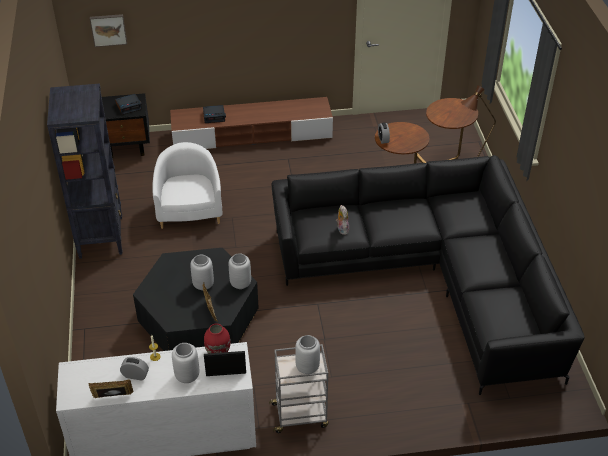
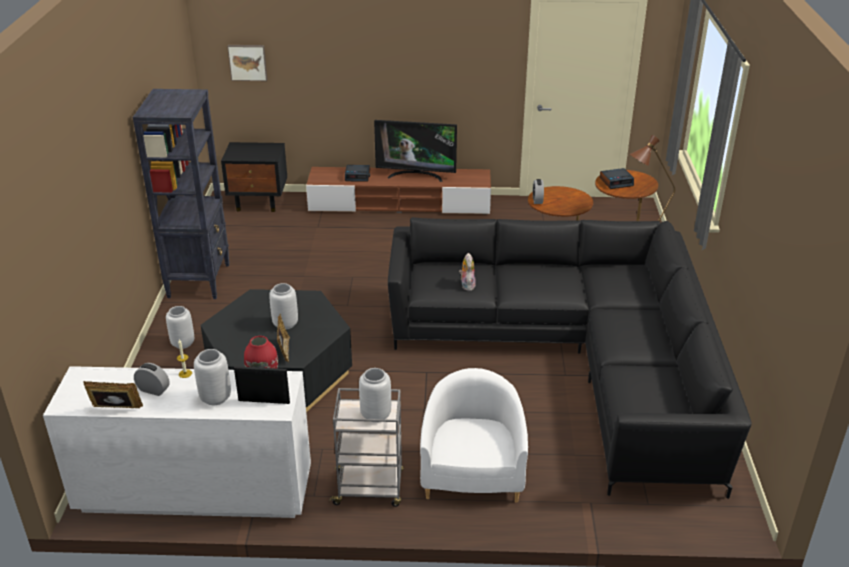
camera: 10 degrees right, 10 degrees down
(129, 106) = (262, 152): alarm clock -> alarm clock (616, 182)
(189, 210) = (307, 265): white armchair -> white armchair (472, 473)
(240, 283) = (329, 327): grey vase -> grey vase (183, 343)
(265, 110) = (416, 175): none -> television

